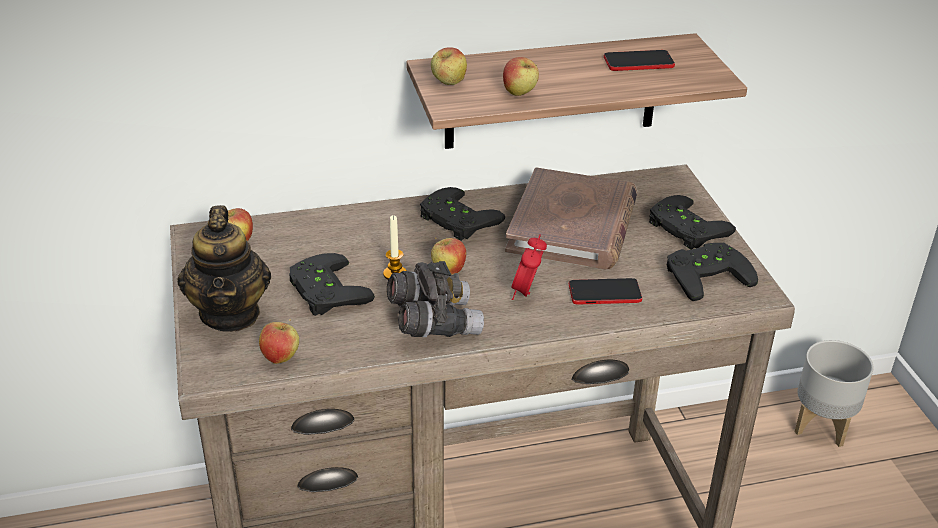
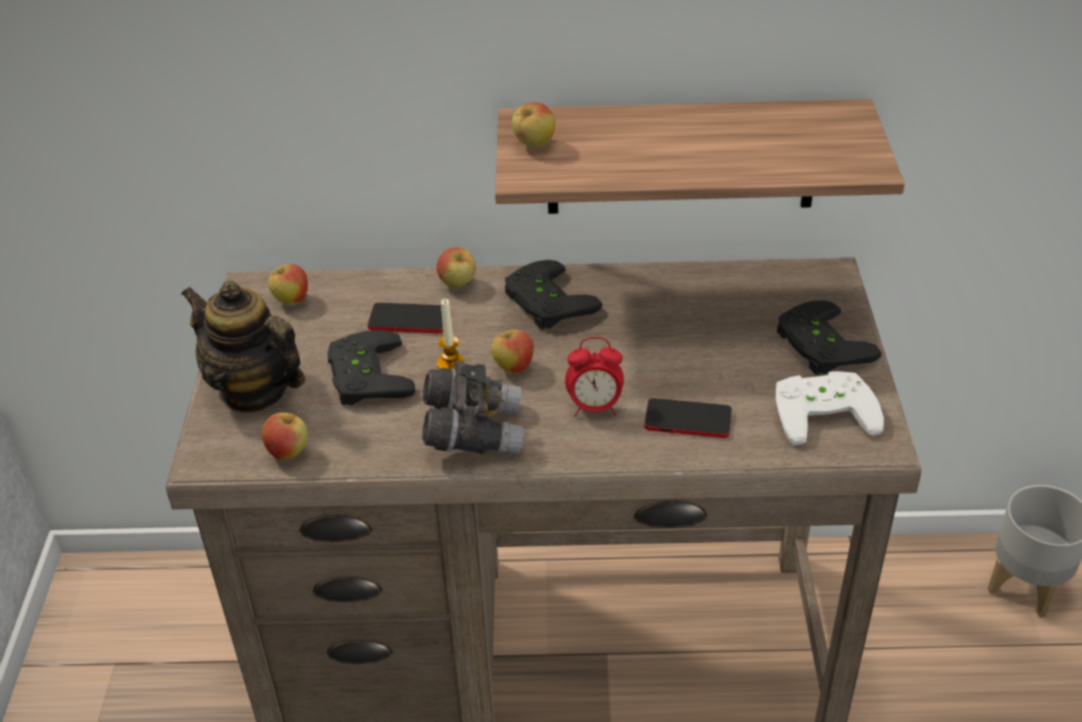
camera: 15 degrees right, 5 degrees up
(230, 313) = (253, 390): teapot -> teapot turned 120 degrees clockwise
(519, 94) = (613, 167): apple -> apple (458, 284)
(526, 293) = (594, 407): alarm clock -> alarm clock turned 120 degrees counterclockwise
(572, 225) = (681, 325): brown book -> none
(638, 62) = (779, 135): phone -> phone (408, 320)
(705, 273) = (822, 409): black game controller -> white game controller

